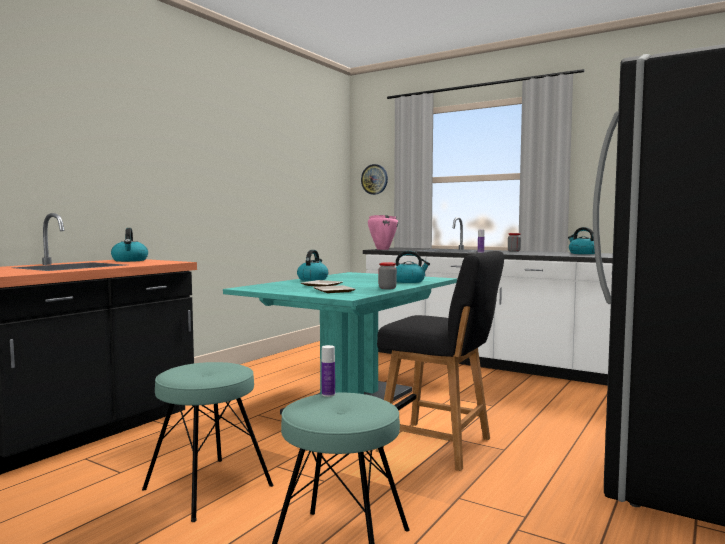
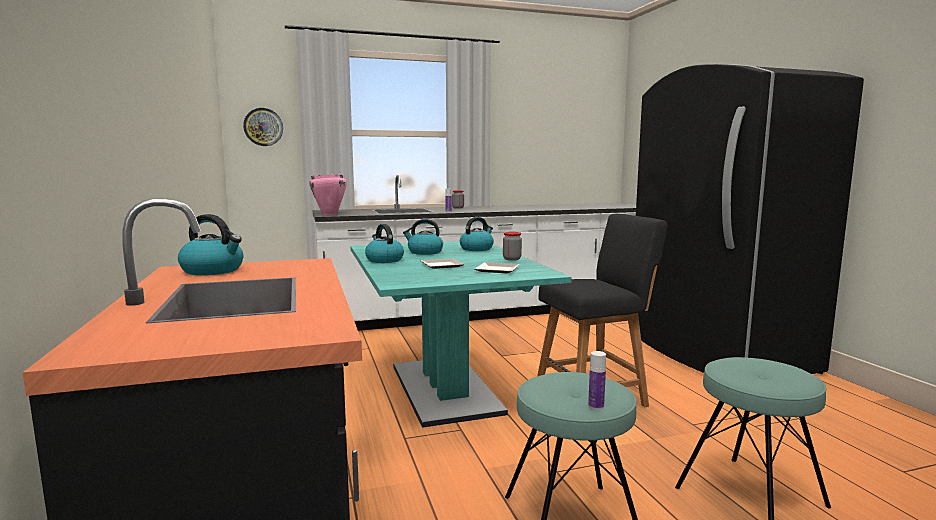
camera: 50 degrees left, 5 degrees up
(328, 394) = (722, 367): bottle -> bottle (596, 406)
(582, 253) = (517, 206): kettle -> kettle (424, 252)

